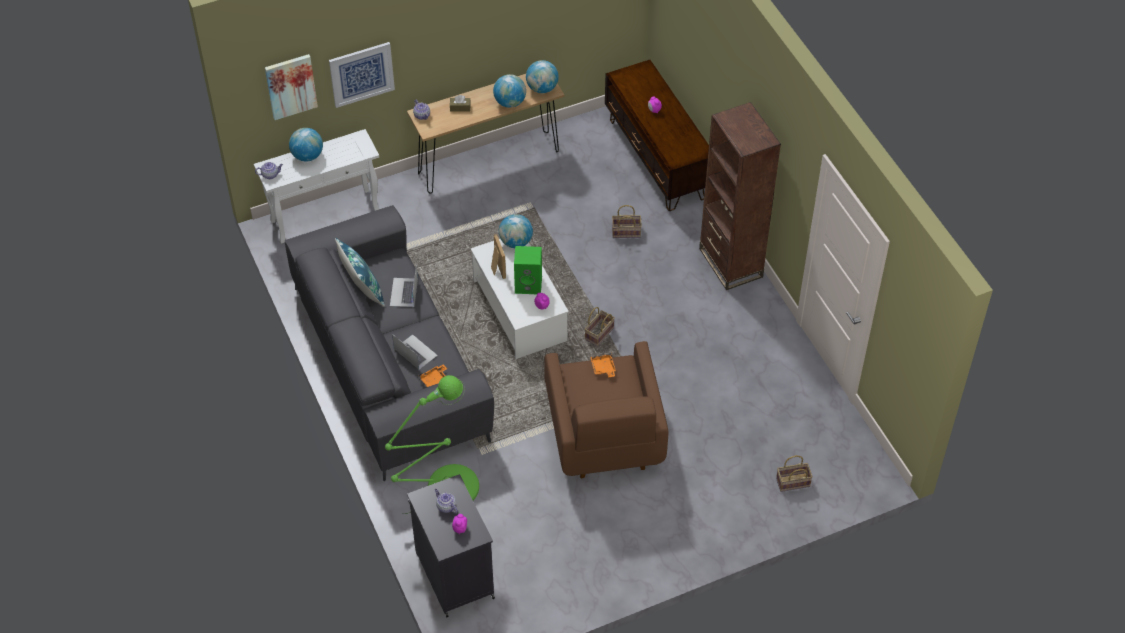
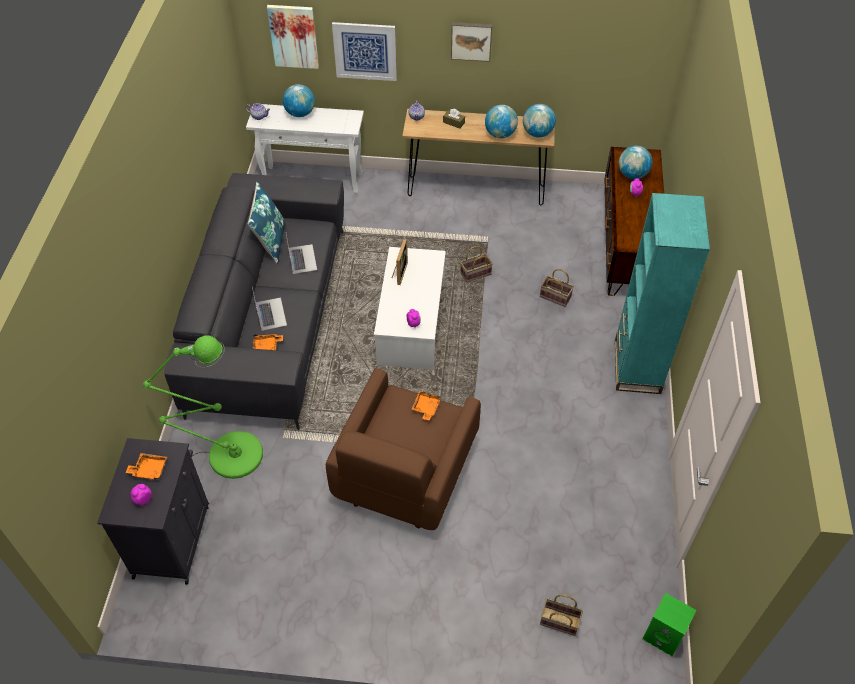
camera: 30 degrees right, 0 degrees up
(404, 292) = (302, 258): laptop -> laptop turned 135 degrees clockwise
(445, 506) = (149, 469): teapot -> orange tray
(461, 29) = (471, 40): none -> picture
(516, 242) = (432, 258): globe -> globe (632, 175)
(529, 284) = (416, 299): green speaker -> green speaker (664, 635)
(599, 334) = (467, 377): basket -> basket (475, 274)
(730, 263) = (637, 366): brown bookcase -> turquoise bookcase

